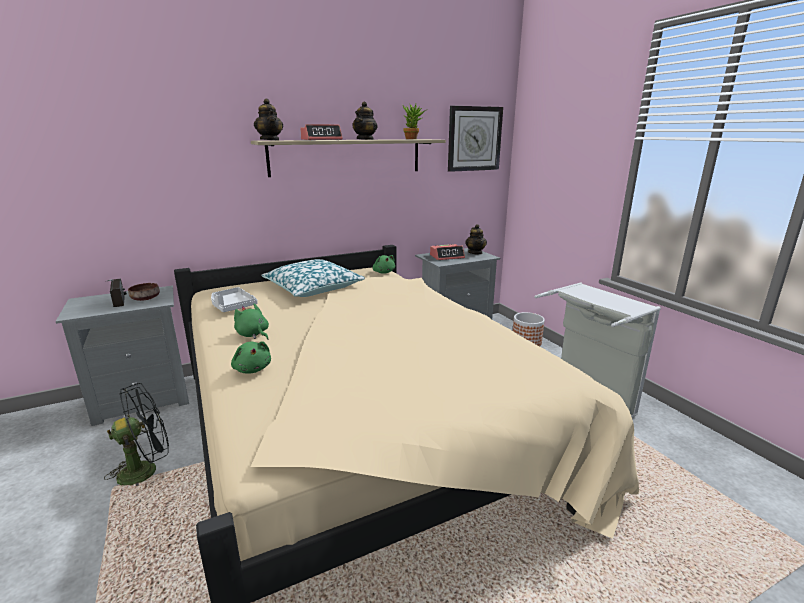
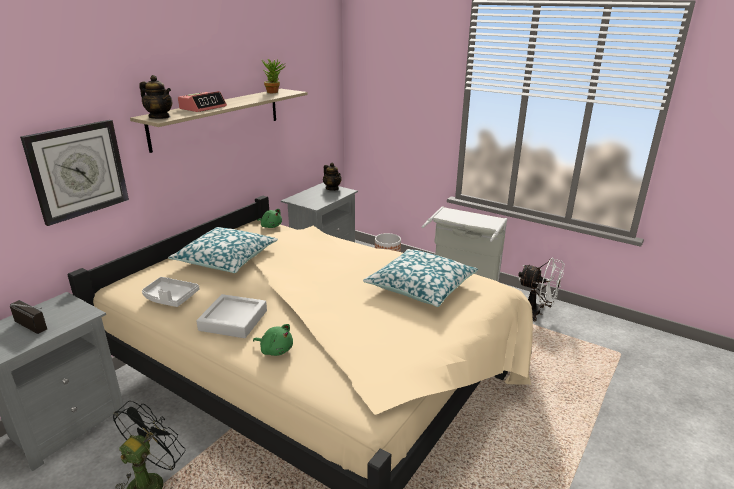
camera: 30 degrees left, 5 degrees up
(145, 299) = (60, 315): brown bowl -> none
(253, 334) = (233, 320): green plush toy -> grey tray
(365, 139) = (239, 100): teapot -> none
(447, 256) = (312, 197): alarm clock -> none
(467, 351) = (420, 286): none -> pillow
(474, 139) = (316, 82): wall clock -> wall clock (78, 170)
(687, 449) = (536, 313): none -> white fan

